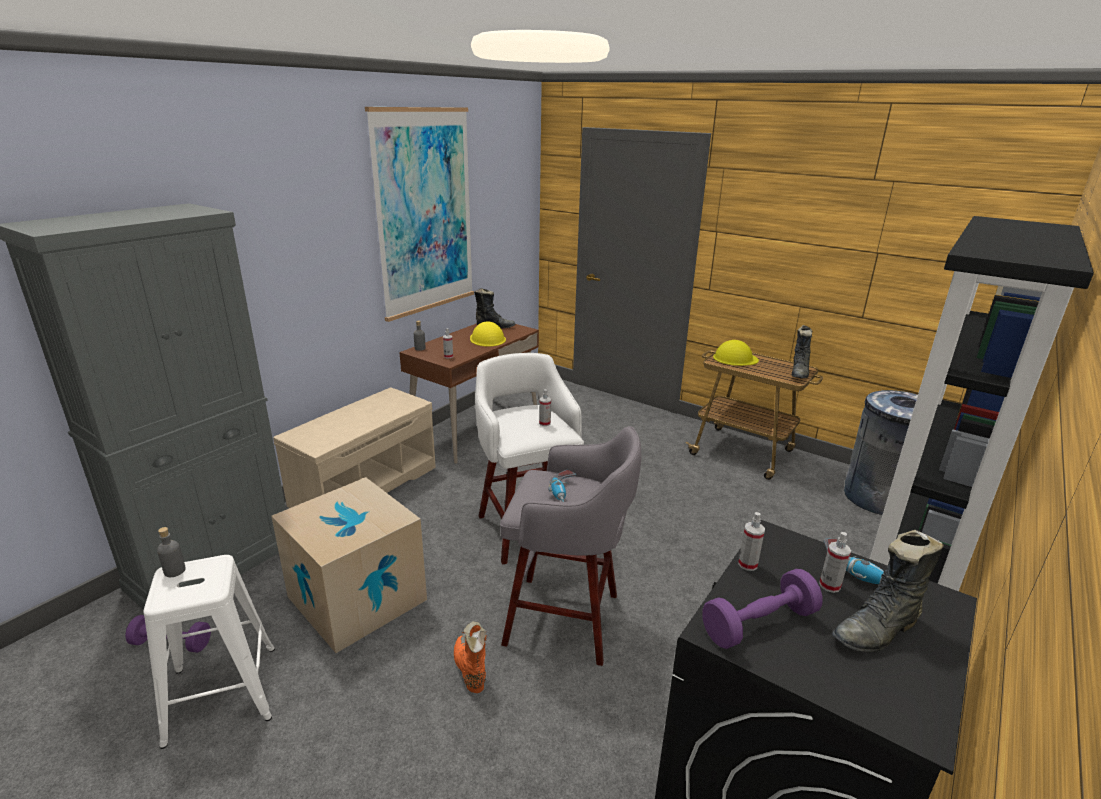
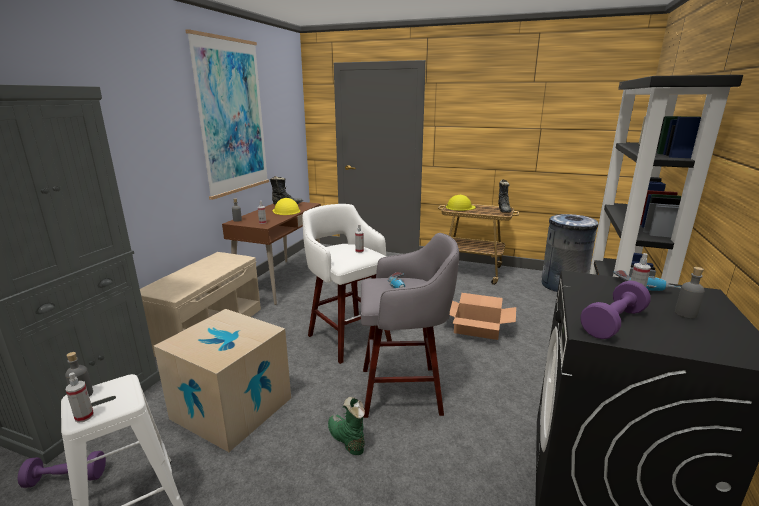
camera: 15 degrees left, 5 degrees down
(469, 668) = (346, 439): orange boot -> green boot
(708, 546) = (477, 328): none -> cardboard box
(747, 564) = (576, 293): spray bottle -> spray bottle (84, 416)
(878, 631) = (685, 314): black boot -> grey bottle

